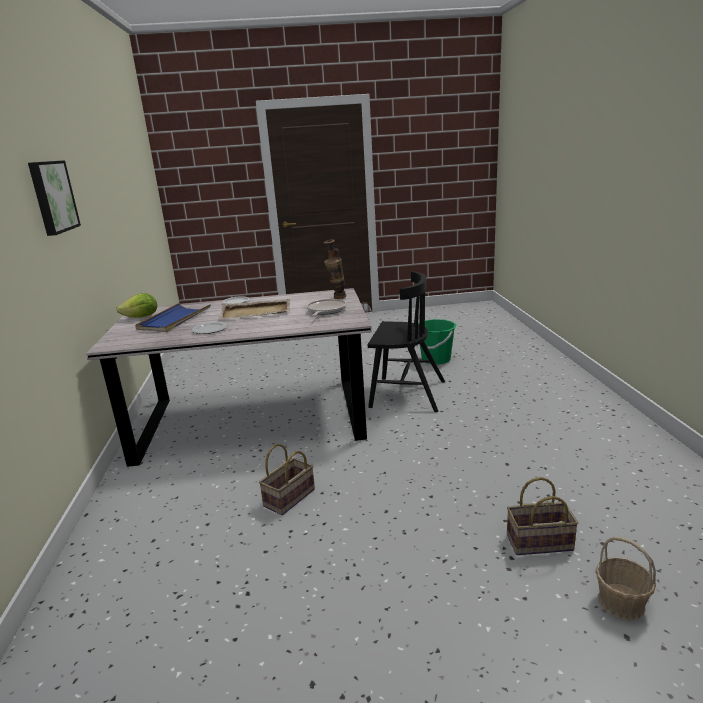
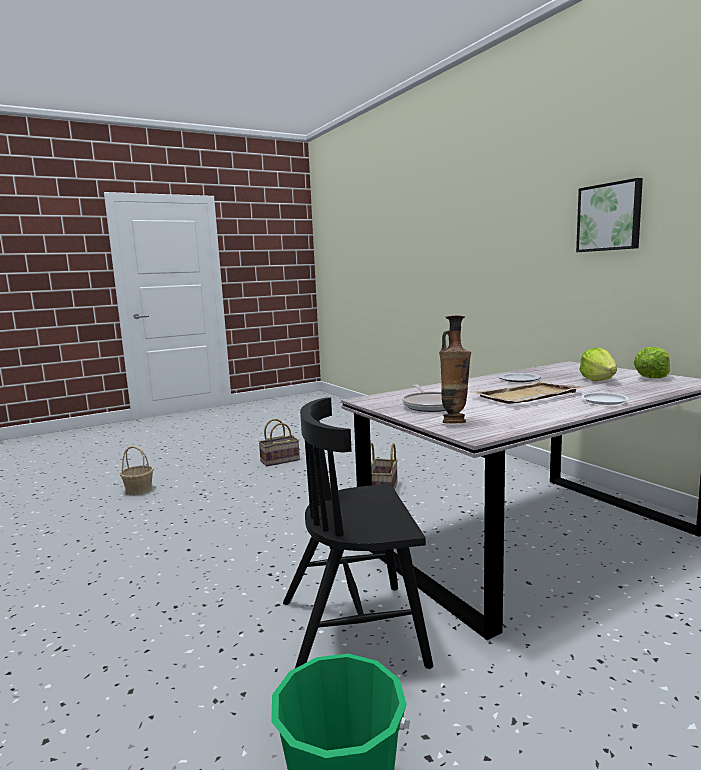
camera: 155 degrees right, 10 degrees down
(174, 320) = (598, 380): blue tray -> lettuce
(538, 543) = (179, 502): basket -> basket (280, 460)

